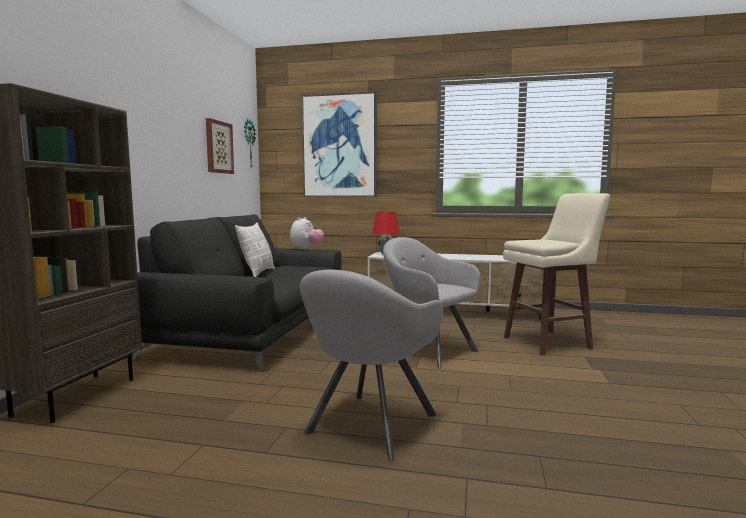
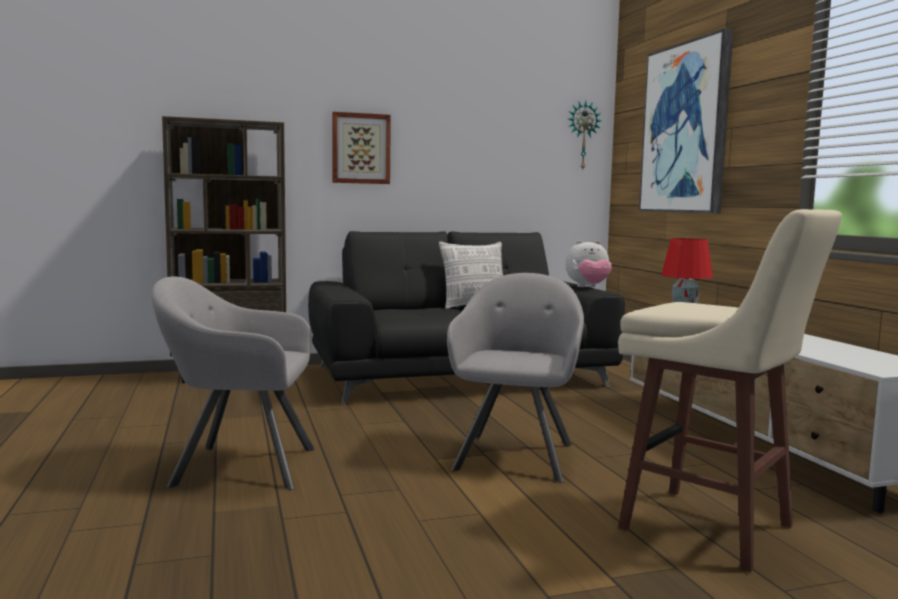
camera: 60 degrees right, 0 degrees up
(218, 147) = (508, 145): picture -> picture (361, 148)

